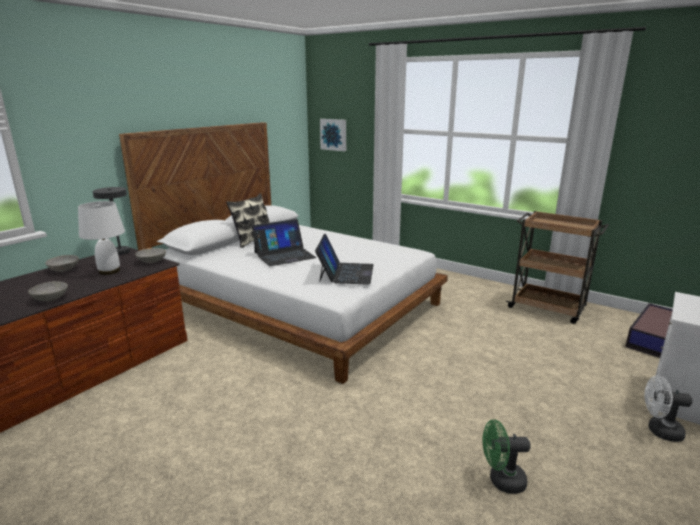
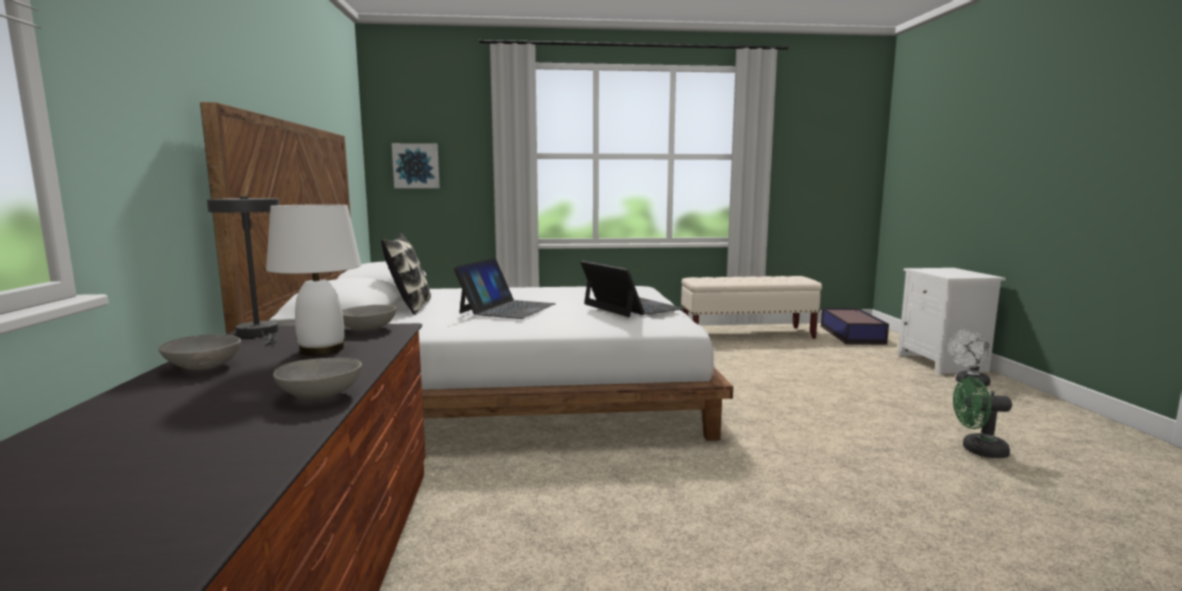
camera: 40 degrees left, 10 degrees down
(501, 481) = (978, 450): green fan -> green fan turned 45 degrees clockwise
(548, 308) = (747, 334): brown cart -> beige bench

